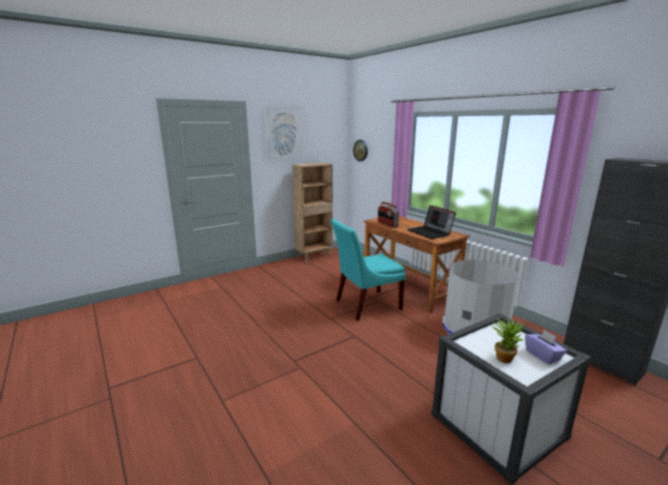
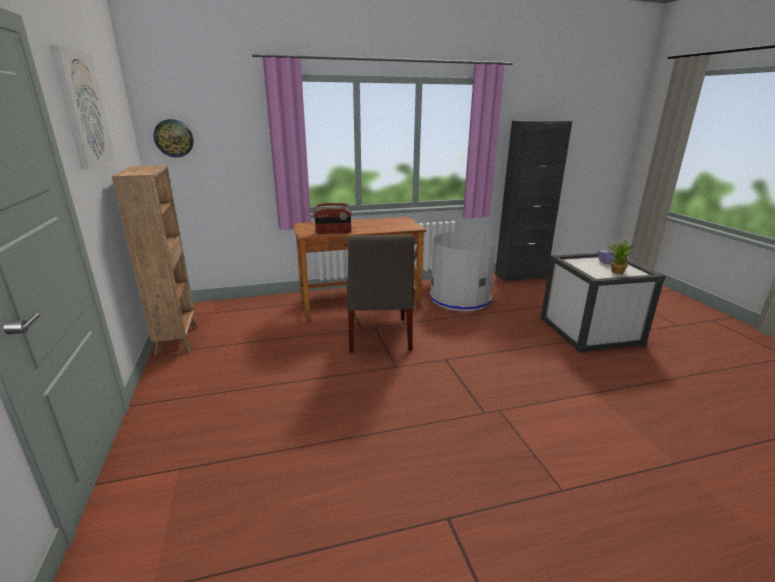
camera: 70 degrees left, 5 degrees up
(365, 305) = (378, 336): turquoise chair -> grey chair
(430, 232) = (387, 224): laptop -> none

